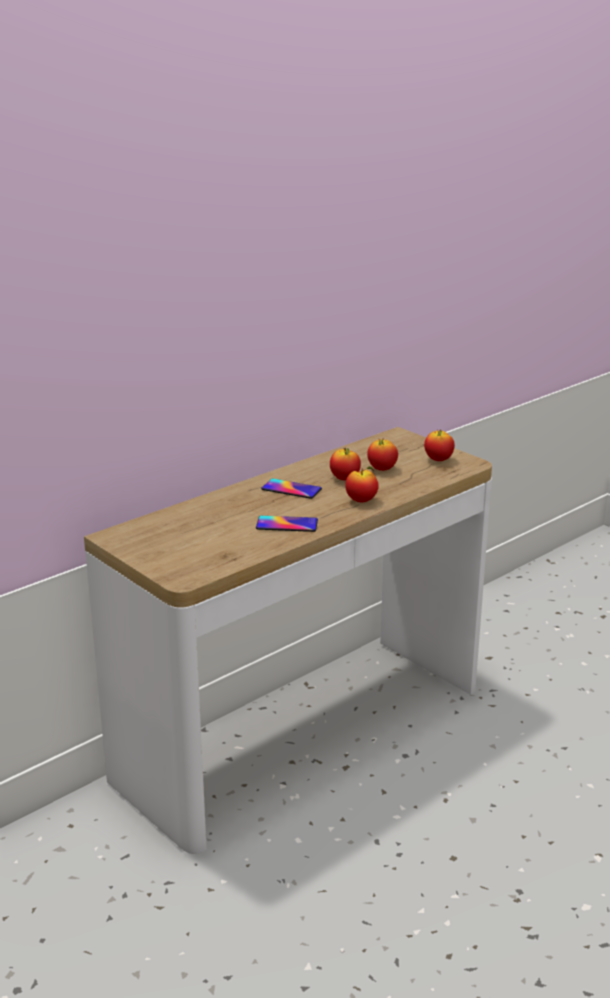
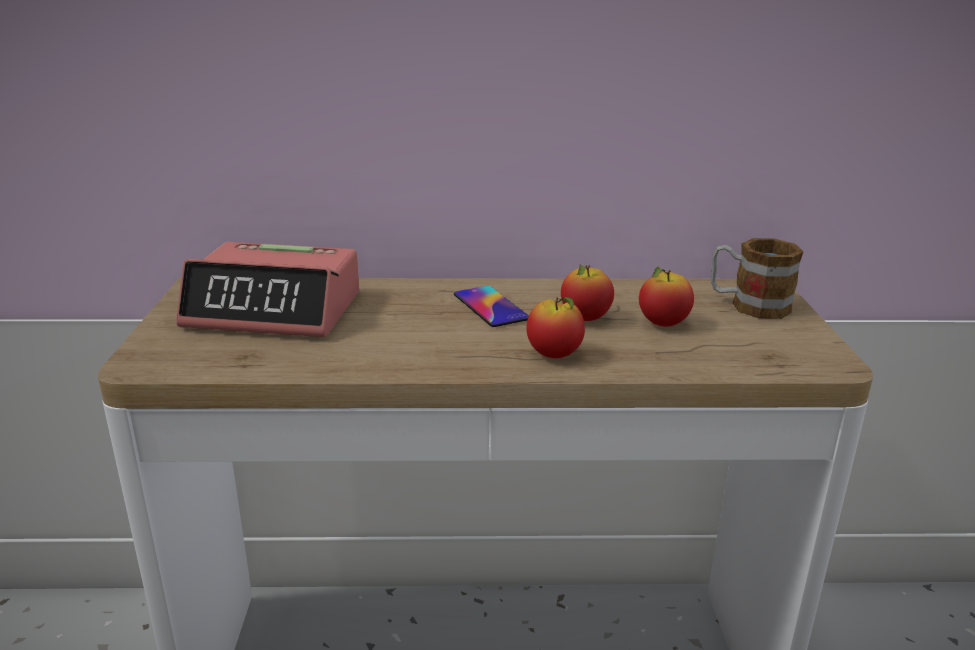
camera: 40 degrees right, 0 degrees up
(187, 531) = (275, 310): none -> alarm clock
(287, 524) = (395, 348): phone -> none
(403, 446) = (748, 305): none -> mug
(438, 460) = (778, 340): apple -> none

